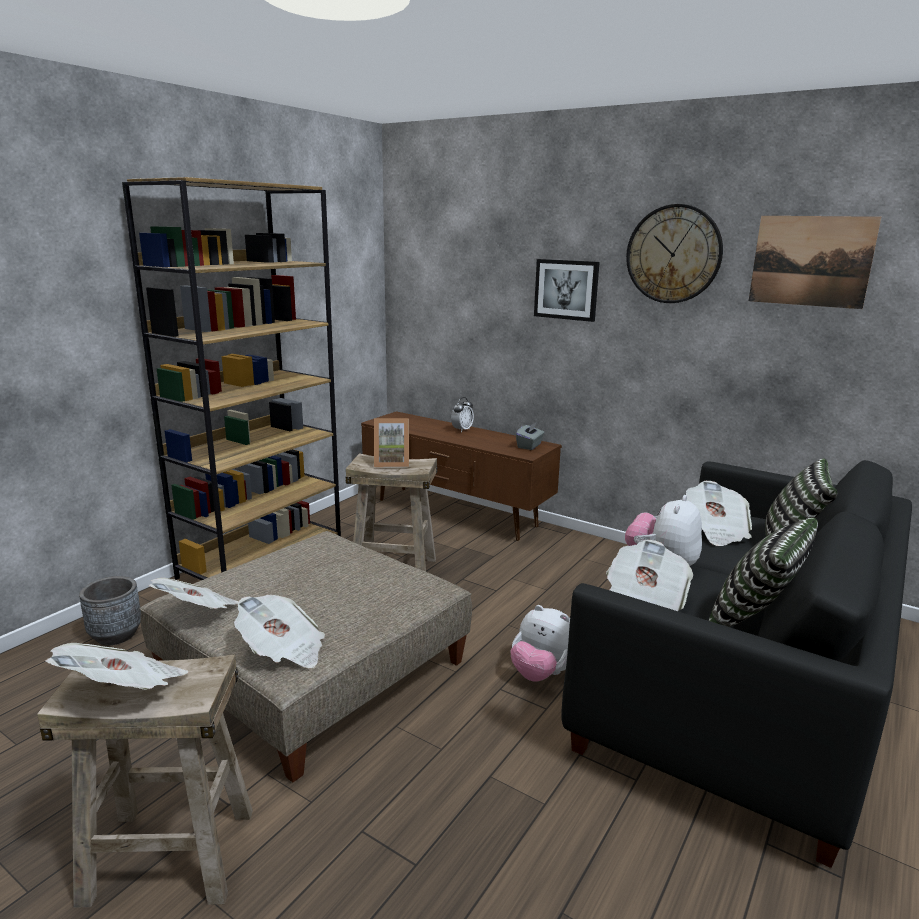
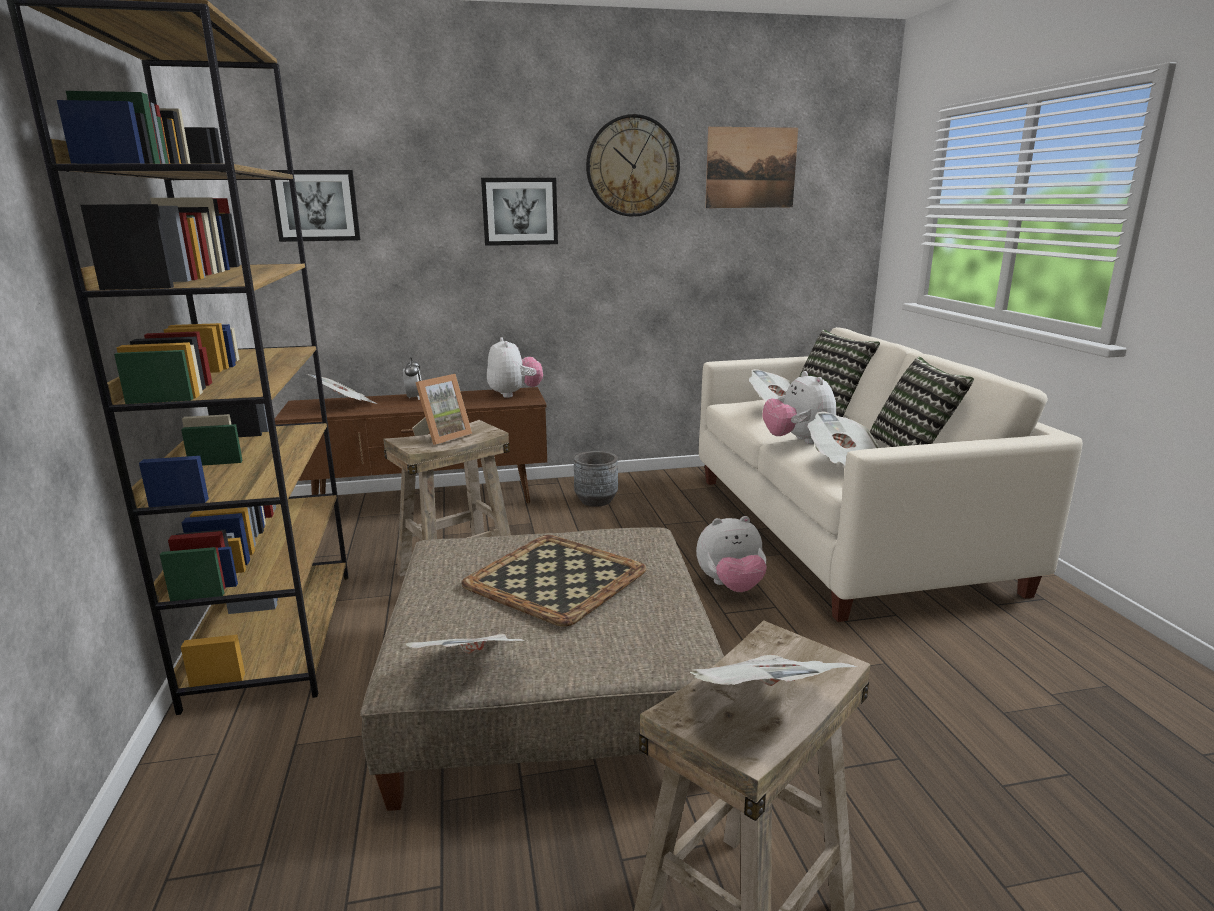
camera: 45 degrees left, 0 degrees up
(116, 635) = (216, 819): grey planter -> grey planter (596, 500)
(283, 651) = (638, 646): newspaper -> newspaper (346, 405)
(329, 587) = (557, 578): none -> tray
(428, 274) = (316, 205): none -> picture
(529, 446) = (514, 394): grey tissue box -> plush toy
(741, 685) = (842, 530): black sofa -> white sofa

